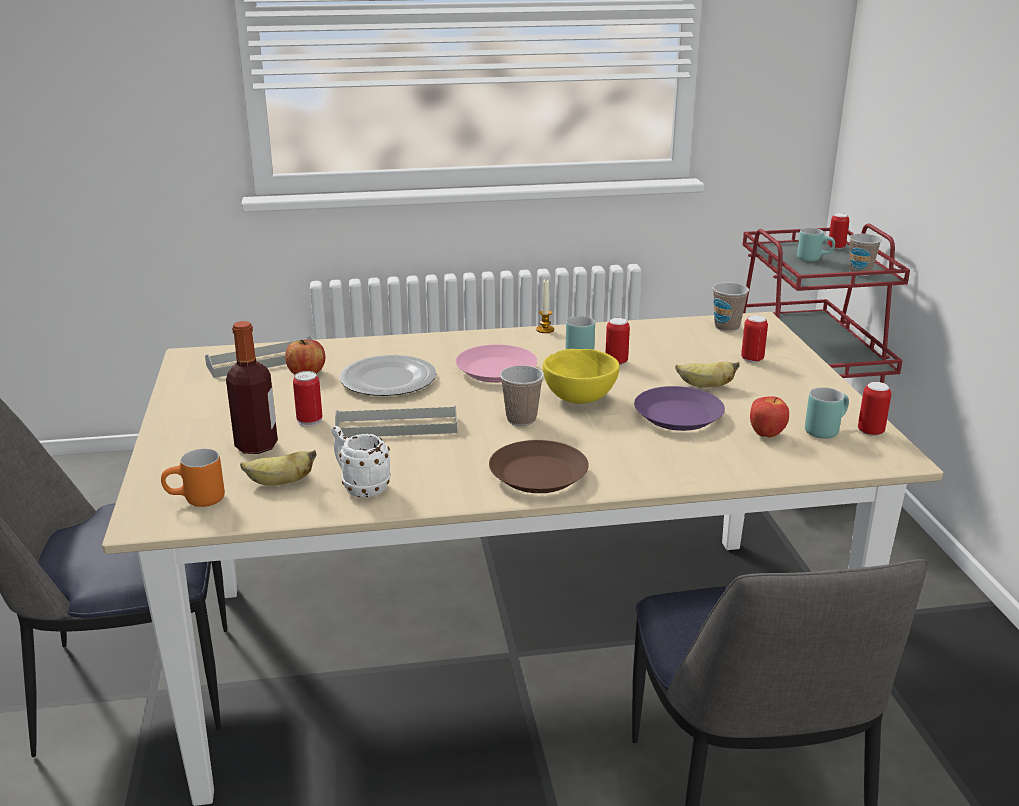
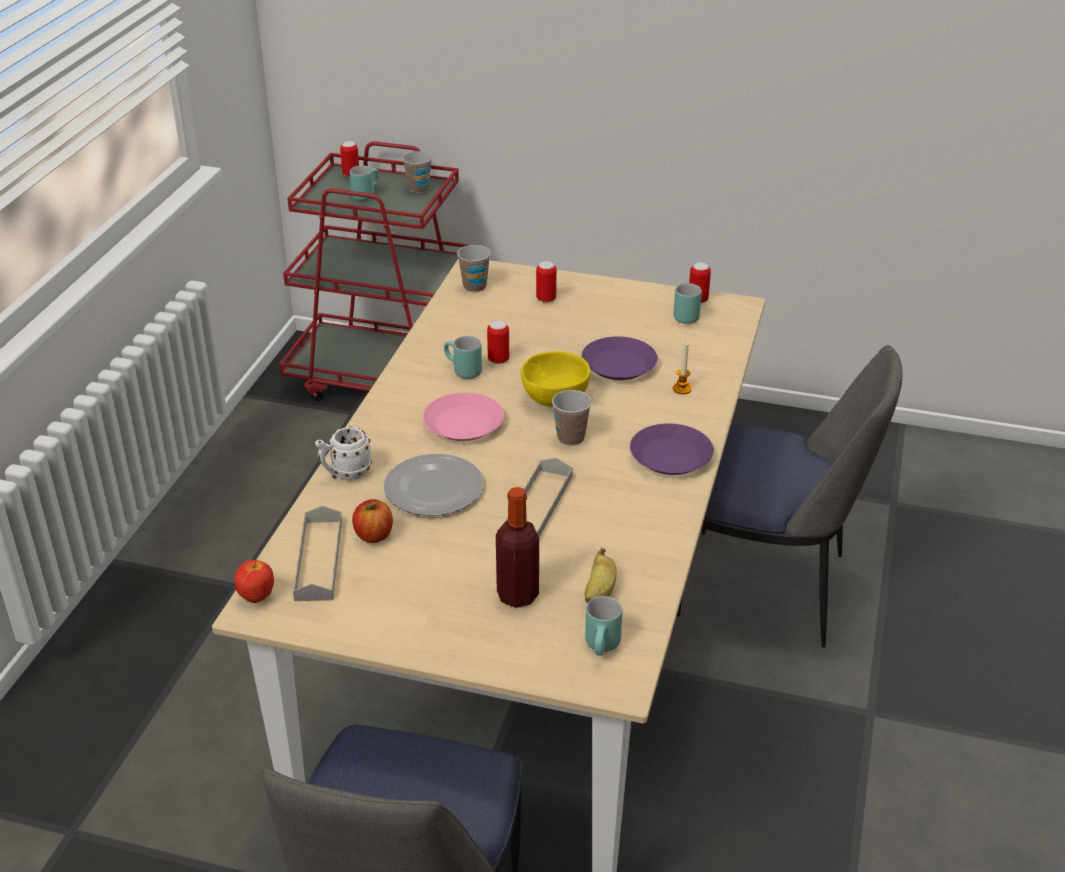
camera: 65 degrees left, 10 degrees up
(196, 502) = (604, 648): orange mug -> turquoise mug
(309, 421) = (487, 553): can -> none
(360, 487) = (634, 549): white mug -> white mug (345, 473)
(537, 474) = (670, 457): brown plate -> purple plate
(545, 330) = (396, 373): candle -> candle (682, 389)
(705, 386) = (577, 336): banana -> none
(767, 435) = (674, 340): apple -> apple (256, 597)

